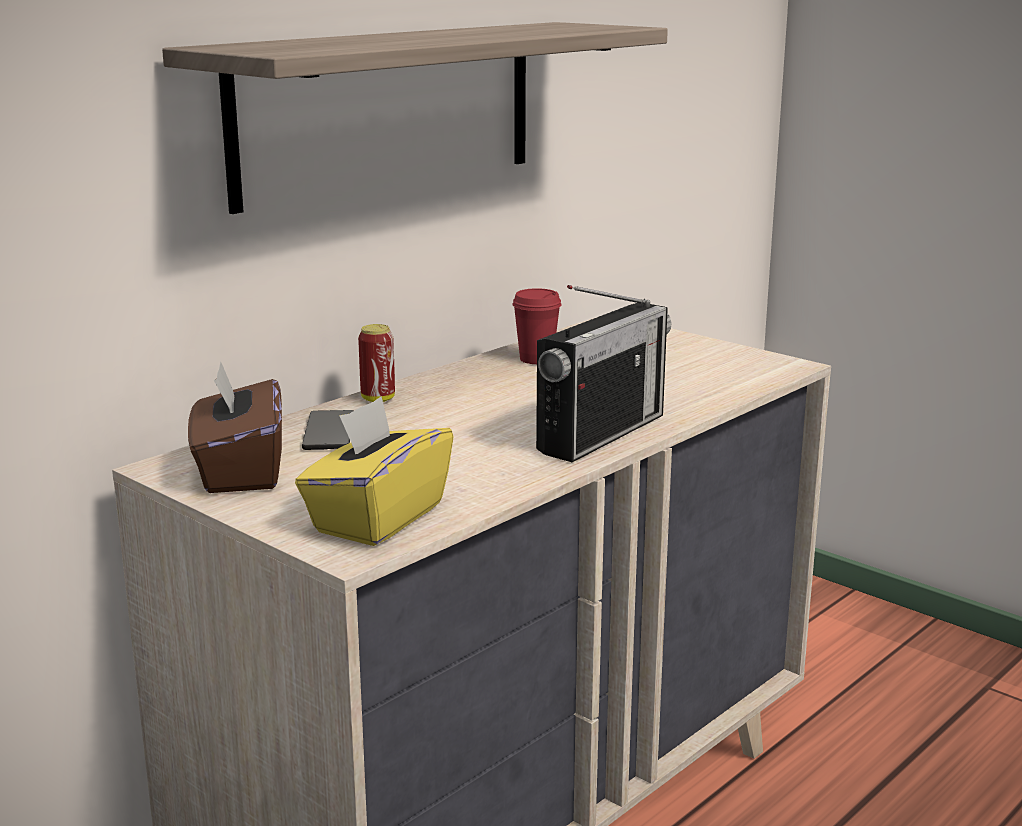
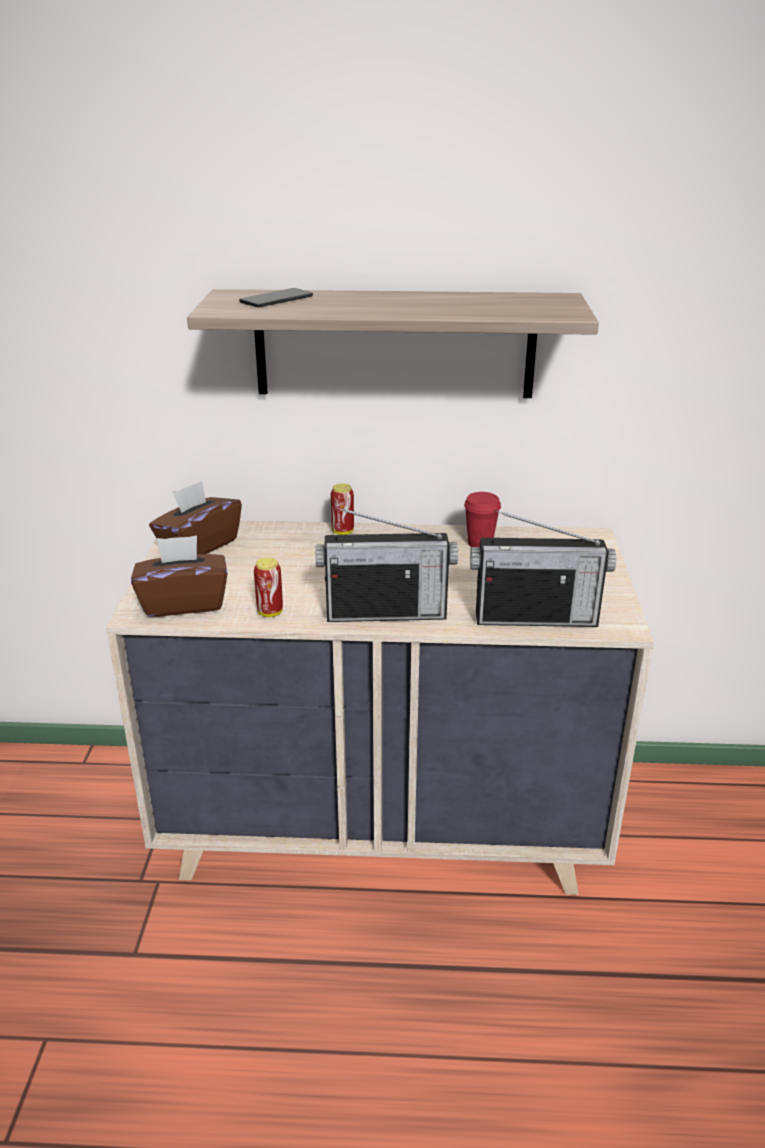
camera: 50 degrees right, 10 degrees up
(329, 432) = (278, 541): phone -> phone (276, 299)
(377, 518) = (184, 603): yellow tissue box -> brown tissue box
(495, 482) = (270, 612): none -> can
(721, 385) = (535, 618): none -> radio

